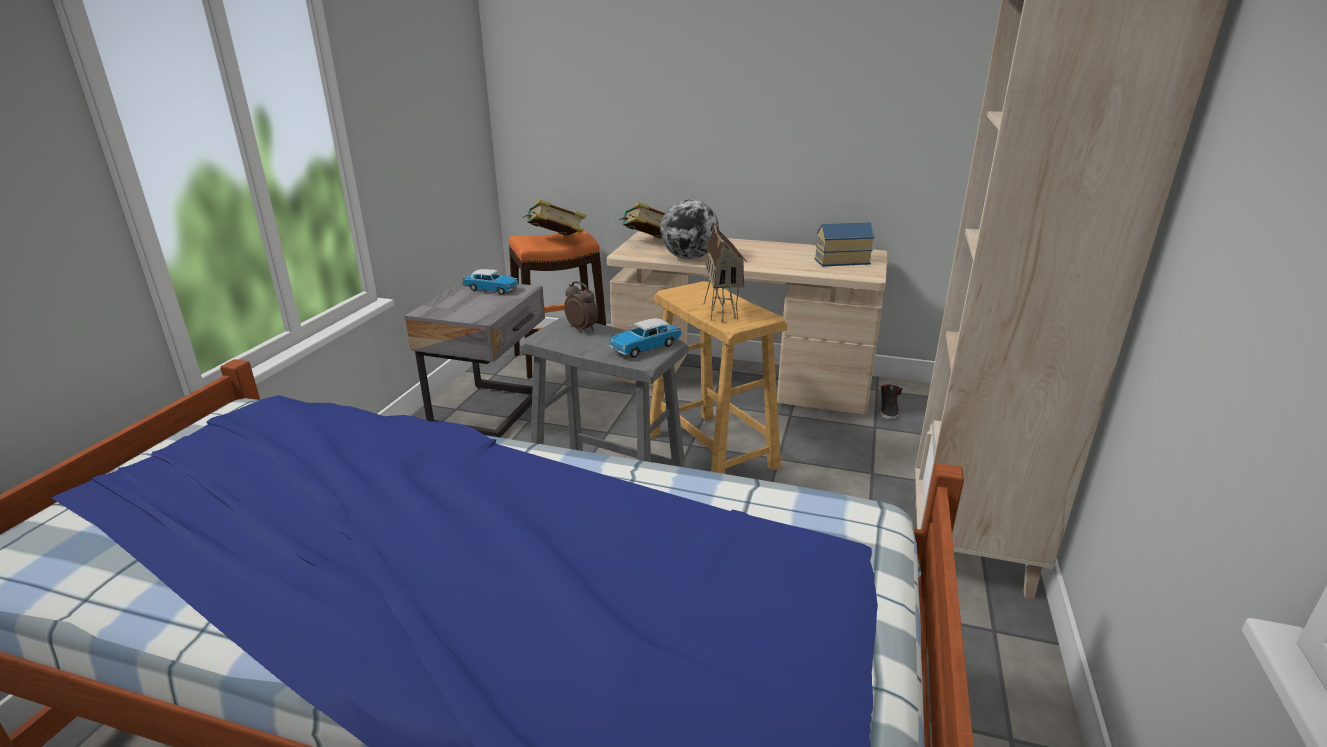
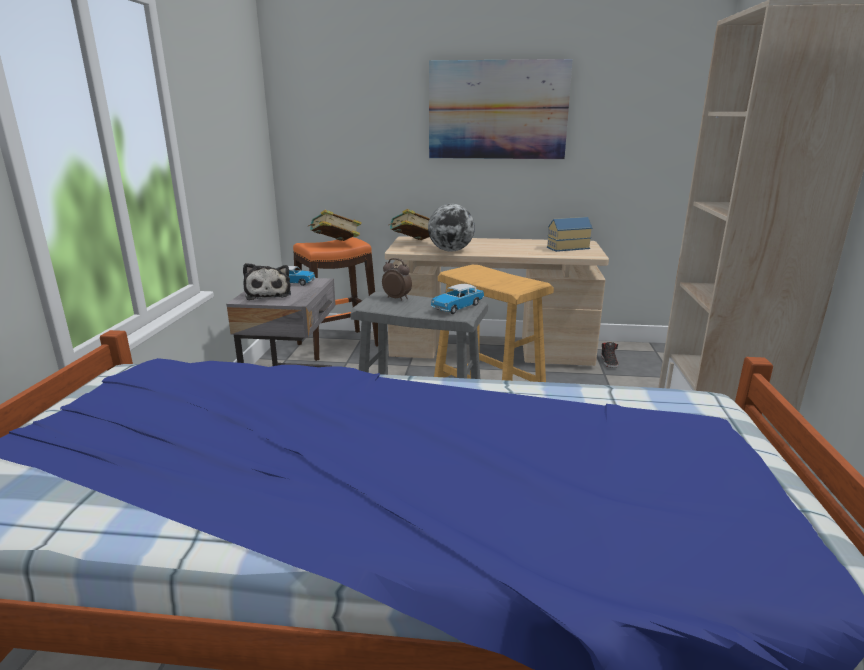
camera: 10 degrees left, 5 degrees down
(457, 305) = (268, 294): none -> plush toy
(722, 313) = (501, 283): toy house -> none
(764, 76) = (497, 110): none -> picture

